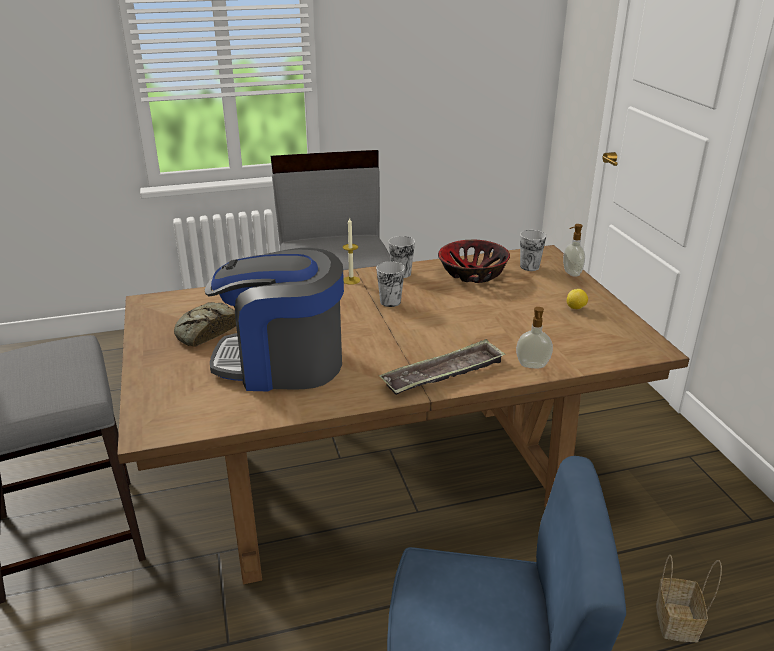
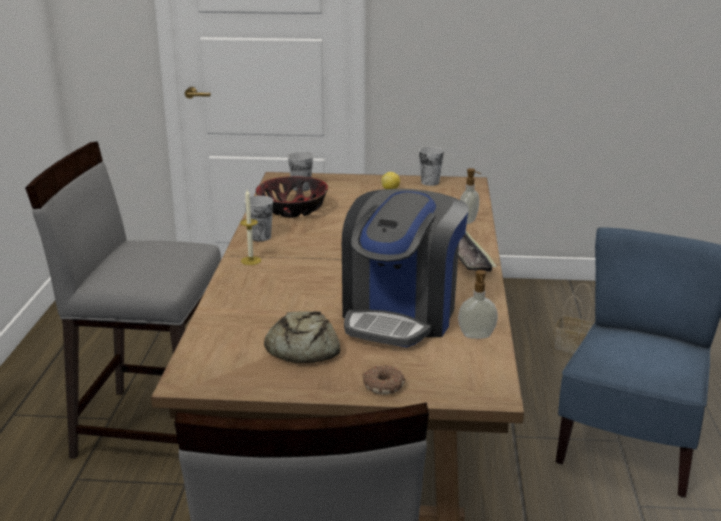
camera: 70 degrees left, 5 degrees down
(152, 376) = (383, 385): none -> donut
(390, 302) = (316, 251): cup -> cup (430, 182)
(571, 273) = (328, 178): soap dispenser -> soap dispenser (476, 336)

